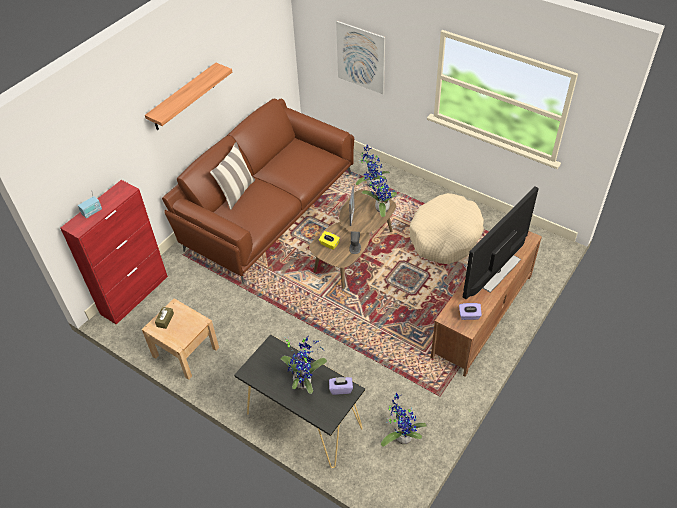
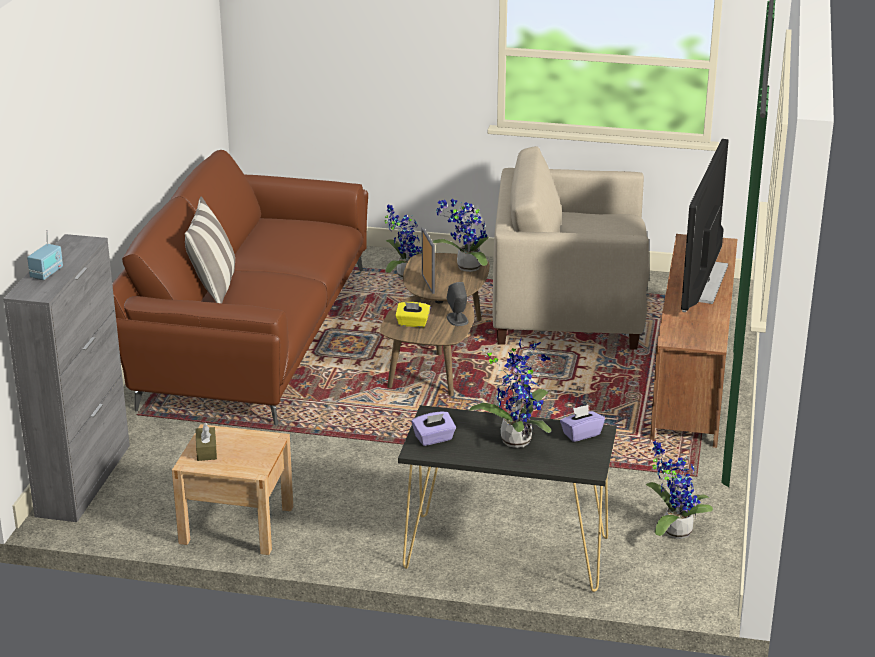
camera: 25 degrees left, 20 degrees down
(135, 295) = (84, 479): red cabinet -> grey cabinet
(183, 97) = (122, 111): shelf -> none
(361, 57) = (356, 58): picture -> none
(445, 236) = (568, 310): beige dog bed -> beige armchair
(469, 316) = (702, 331): purple tissue box -> purple tissue box (434, 439)

